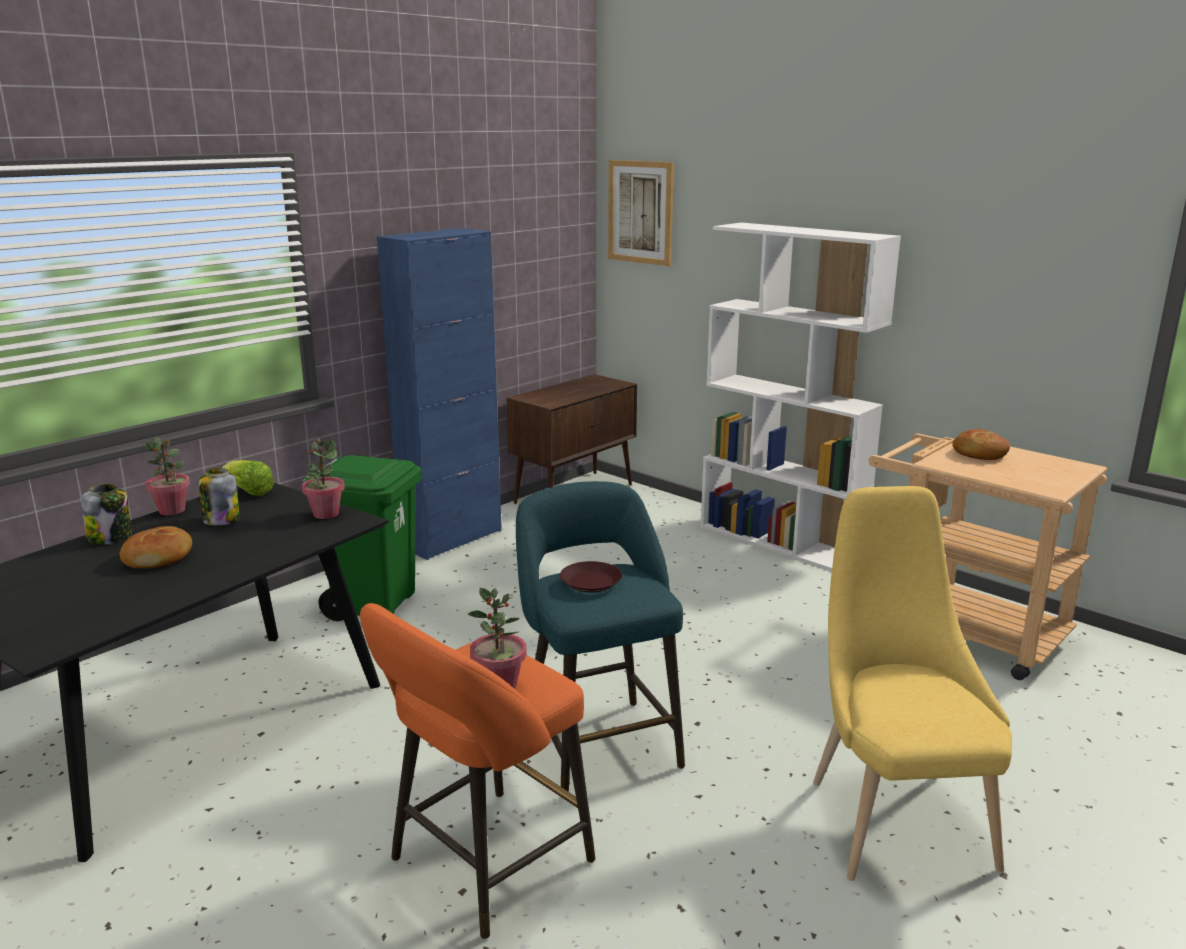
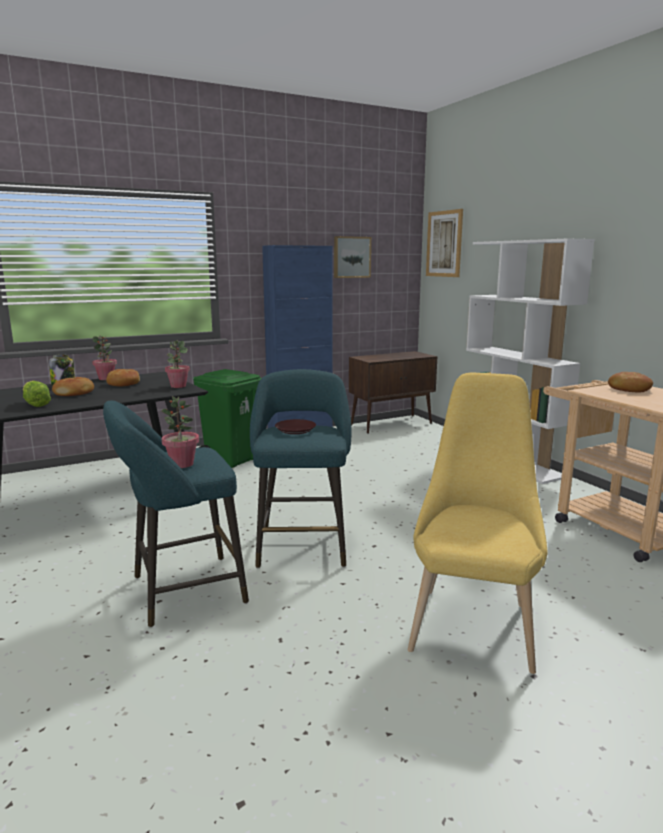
camera: 20 degrees right, 5 degrees down
(221, 520) = (123, 384): jar -> bread
(248, 492) = (152, 375): lettuce -> lettuce (36, 404)
(483, 866) = (181, 591): orange stool -> turquoise stool
(503, 239) = (351, 257): none -> picture

